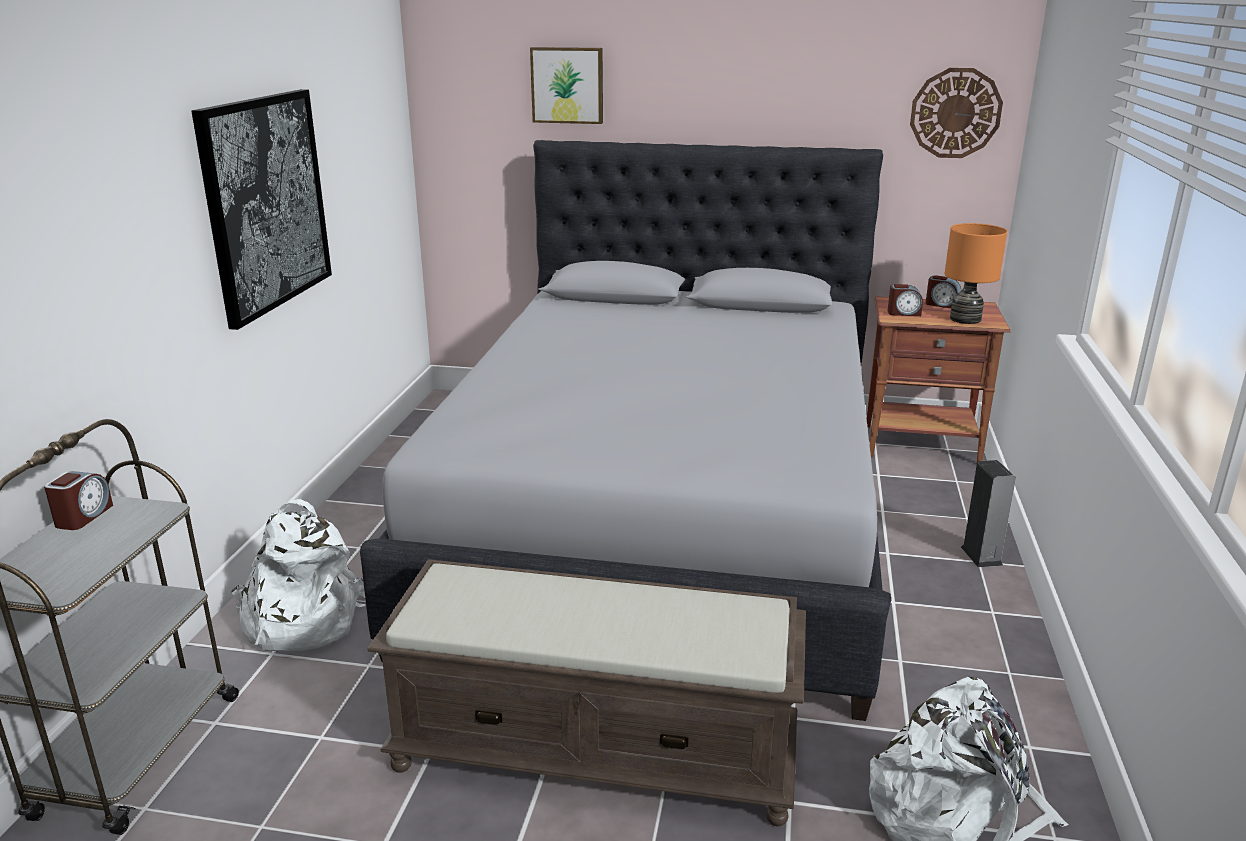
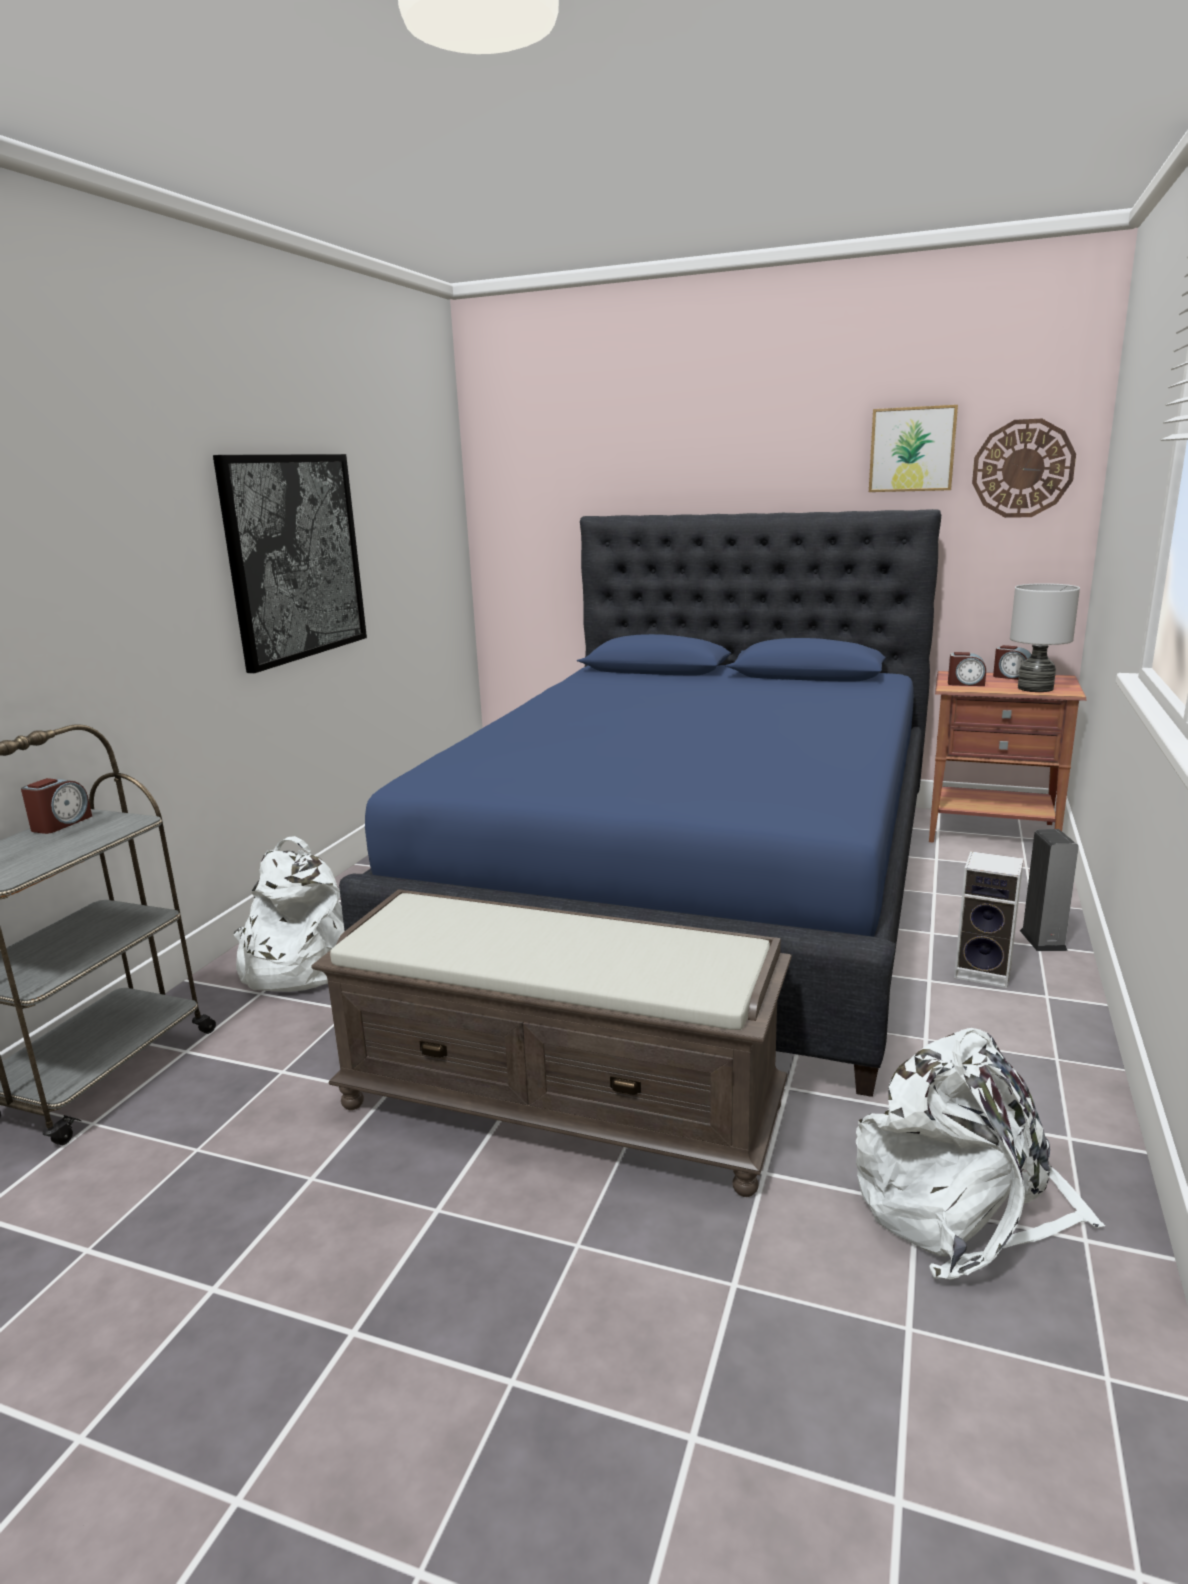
camera: 10 degrees right, 5 degrees down
(568, 85) = (615, 461): picture -> picture (912, 449)
(665, 517) = (691, 890): grey bed -> blue bed
(938, 591) = (985, 972): none -> speaker
(965, 319) = (1035, 688): orange table lamp -> grey table lamp

